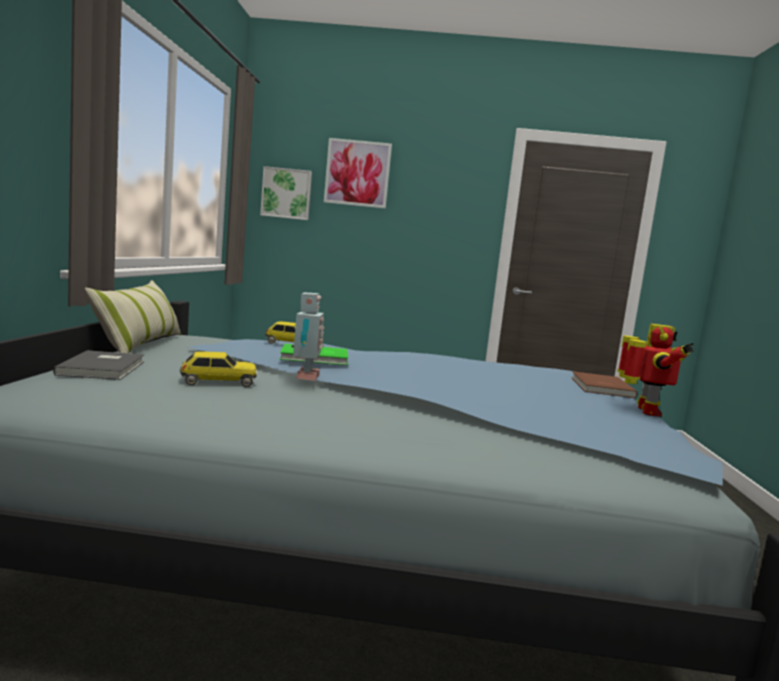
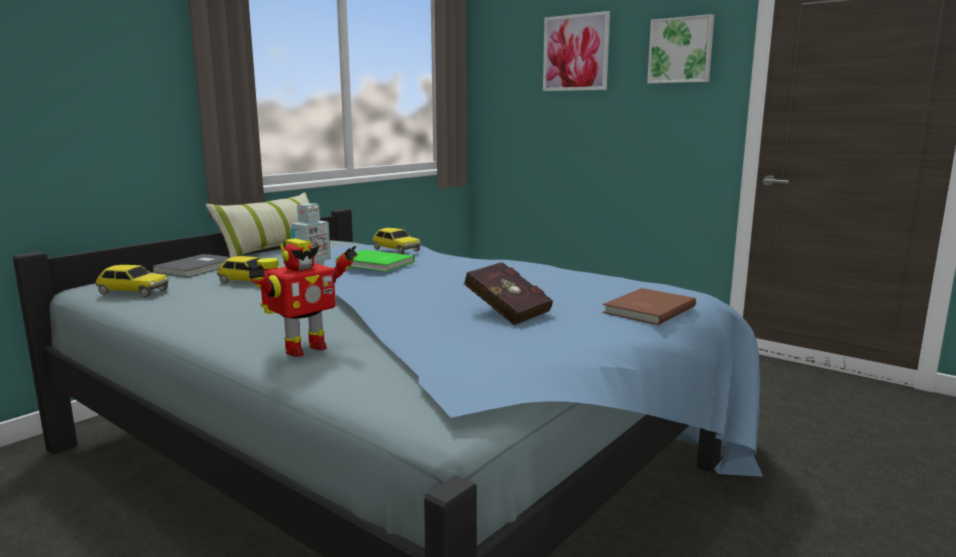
camera: 35 degrees right, 5 degrees up
(94, 401) = (133, 292): none -> toy car
(286, 193) = (509, 86): picture -> picture (681, 50)
(529, 395) = (505, 312): none -> red book
(645, 411) = (617, 340): toy robot -> toy robot (303, 349)

